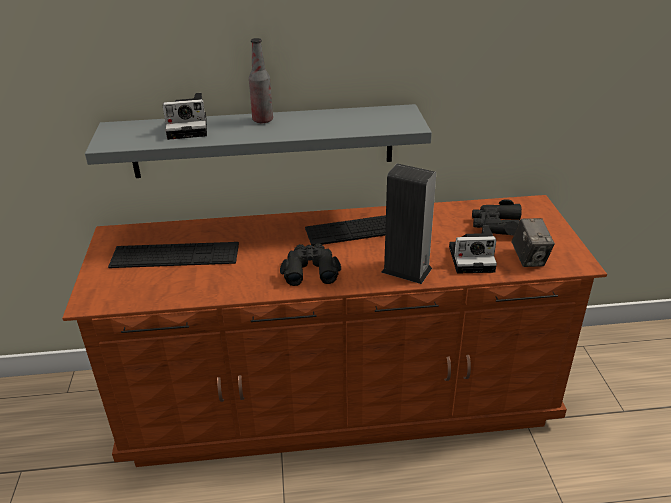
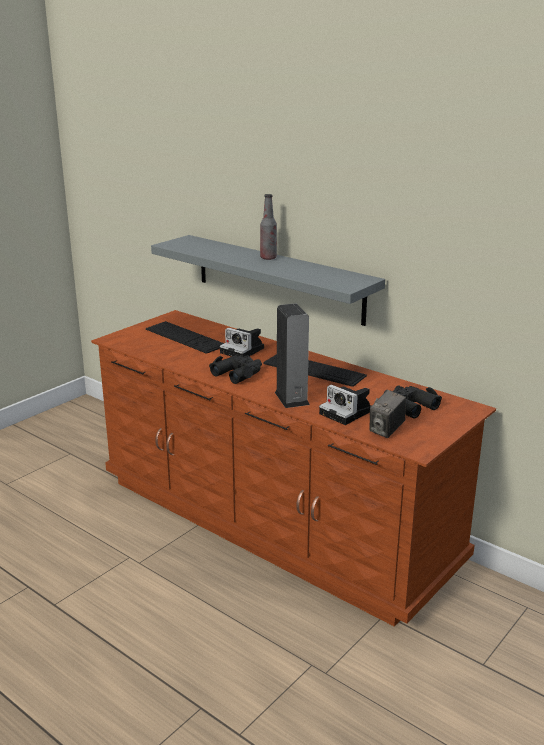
camera: 45 degrees right, 10 degrees down
(189, 127) = (223, 249): camera -> camera (244, 351)

